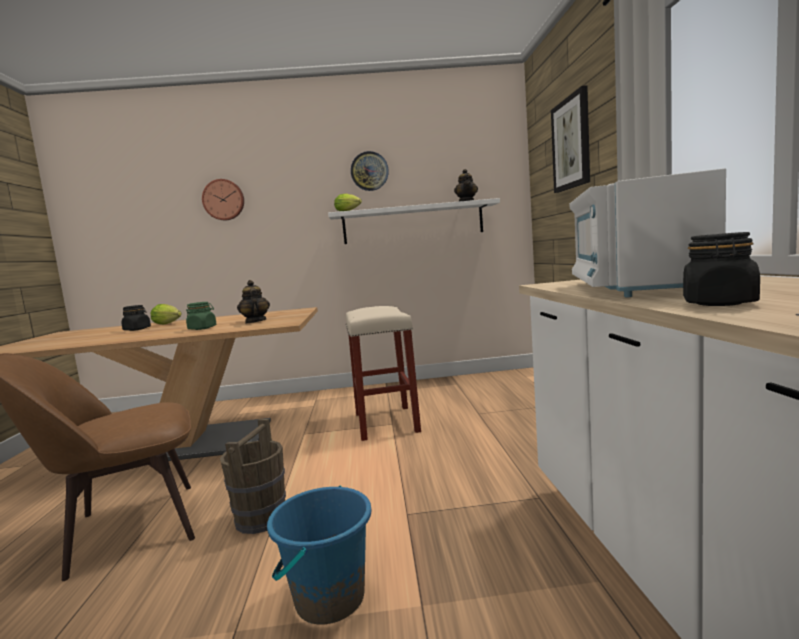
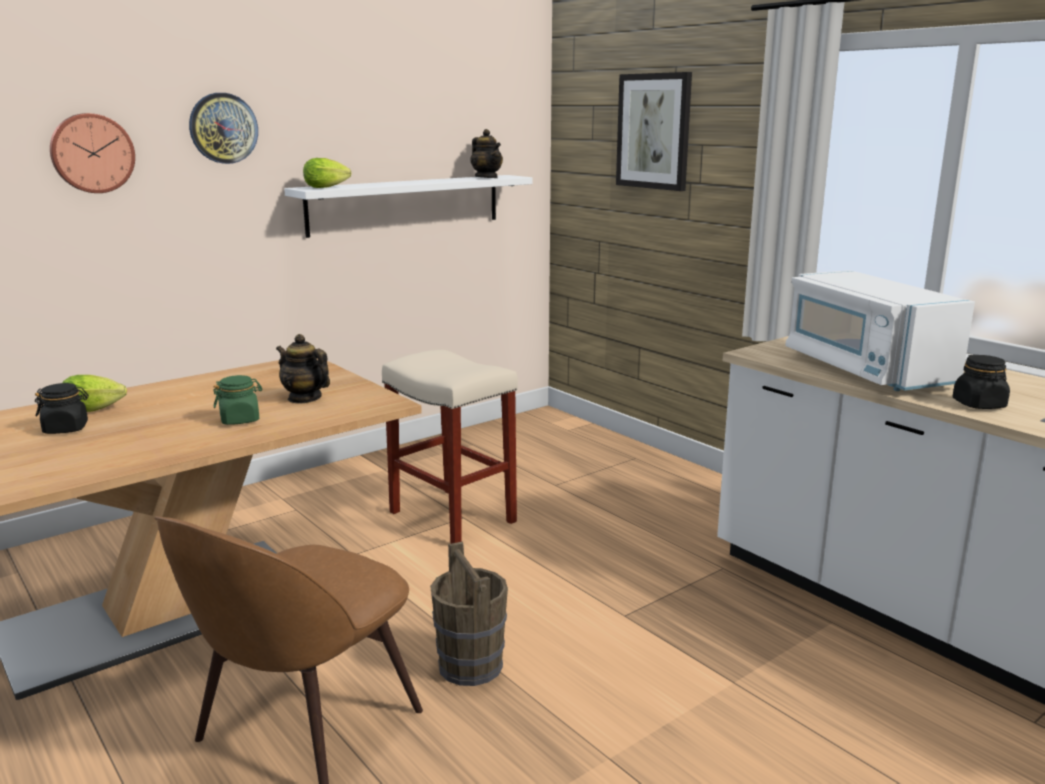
camera: 35 degrees left, 10 degrees up
(329, 598) = (654, 705): blue bucket -> none
(369, 171) = (346, 117): wall clock -> wall clock (223, 128)

